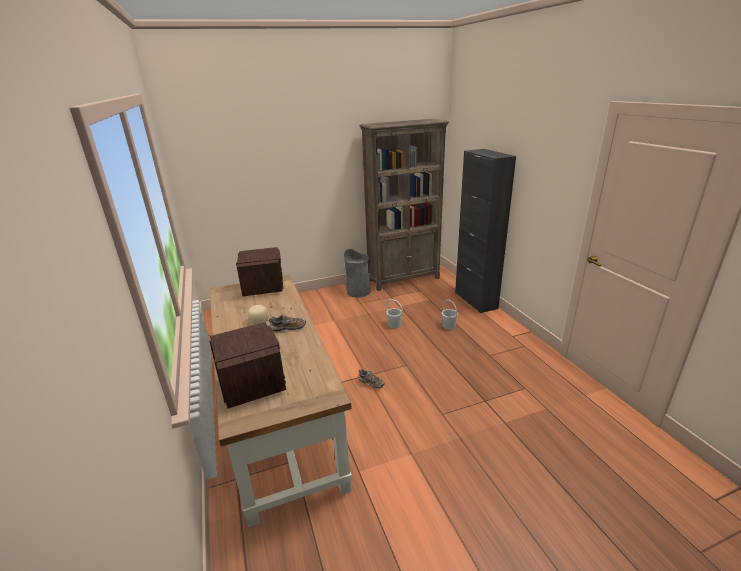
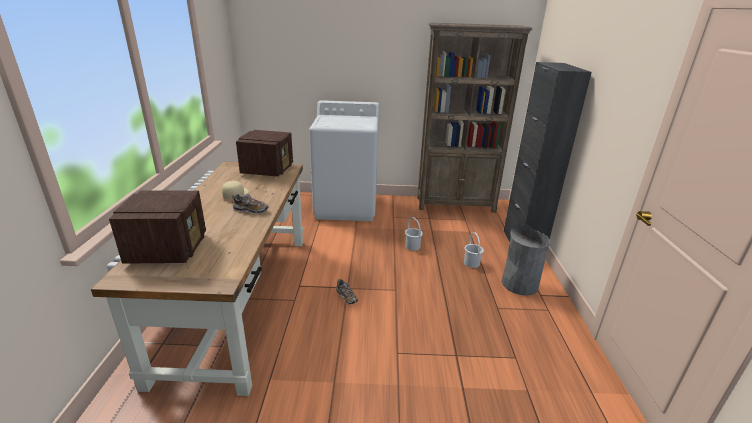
camera: 20 degrees right, 0 degrees up
(313, 304) = (347, 207): none -> white washing machine
(358, 291) = (399, 206): grey trash can -> grey trash can (519, 284)

